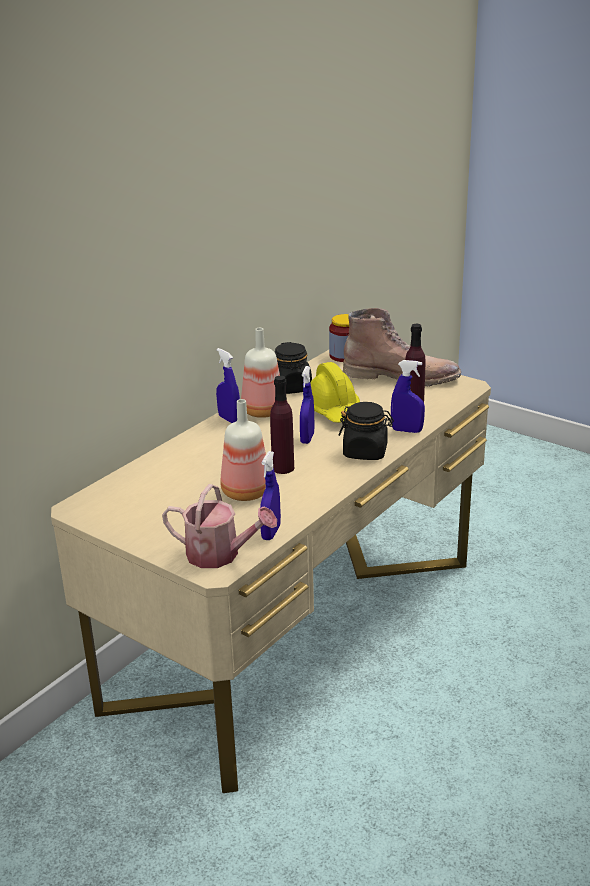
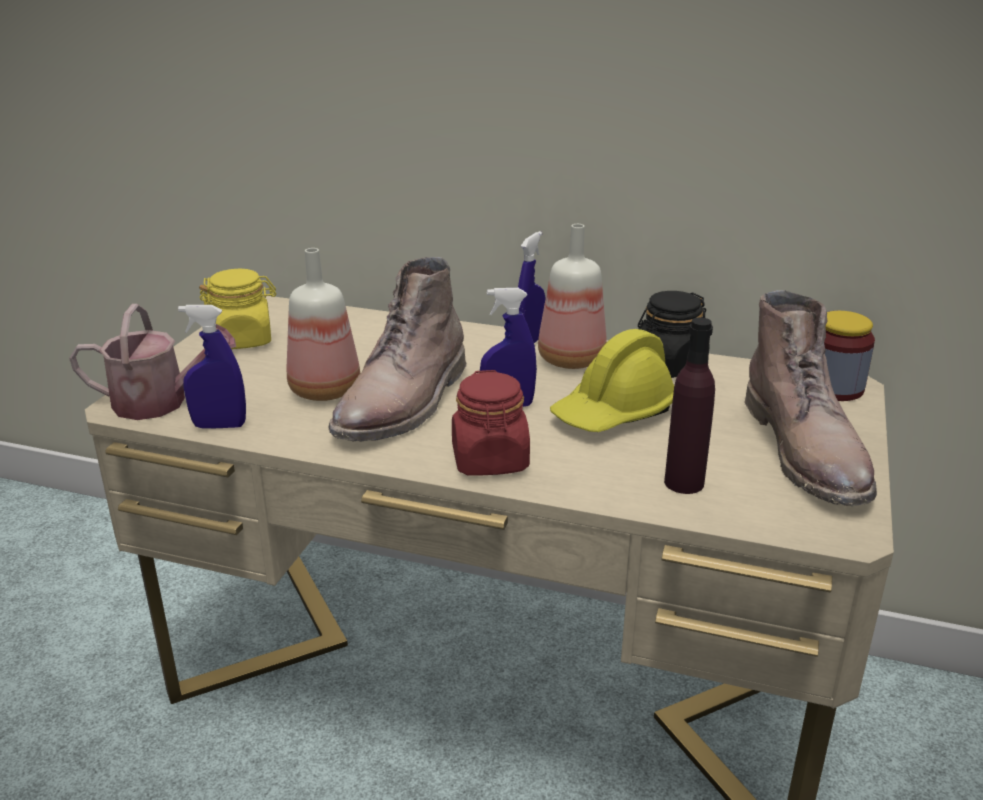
camera: 70 degrees right, 0 degrees up
(137, 518) = (243, 340): none -> yellow jar
(220, 555) = (160, 402): watering can -> watering can turned 90 degrees counterclockwise
(283, 468) = (405, 403): purple bottle -> brown boot
(365, 452) = (490, 460): black jar -> red jar
(407, 430) = (593, 488): blue spray bottle -> none

